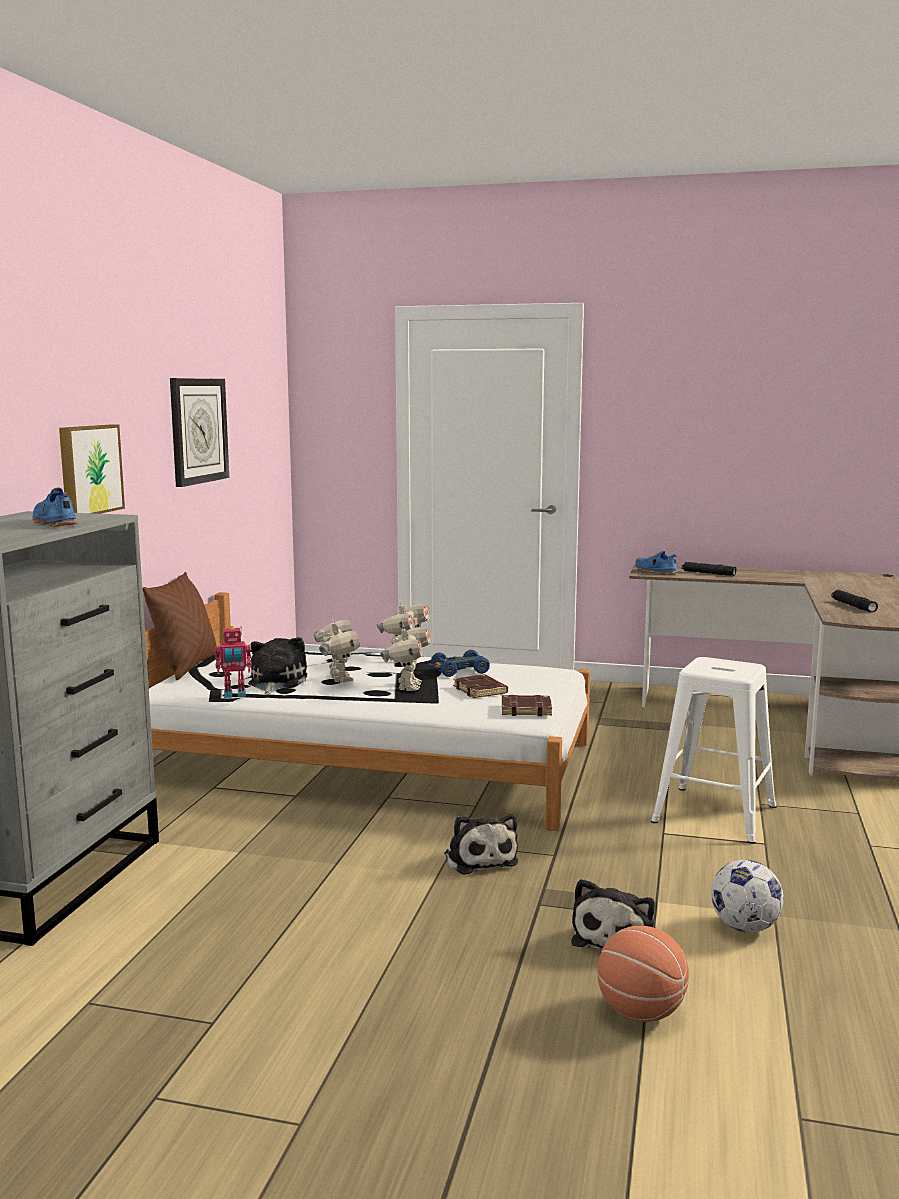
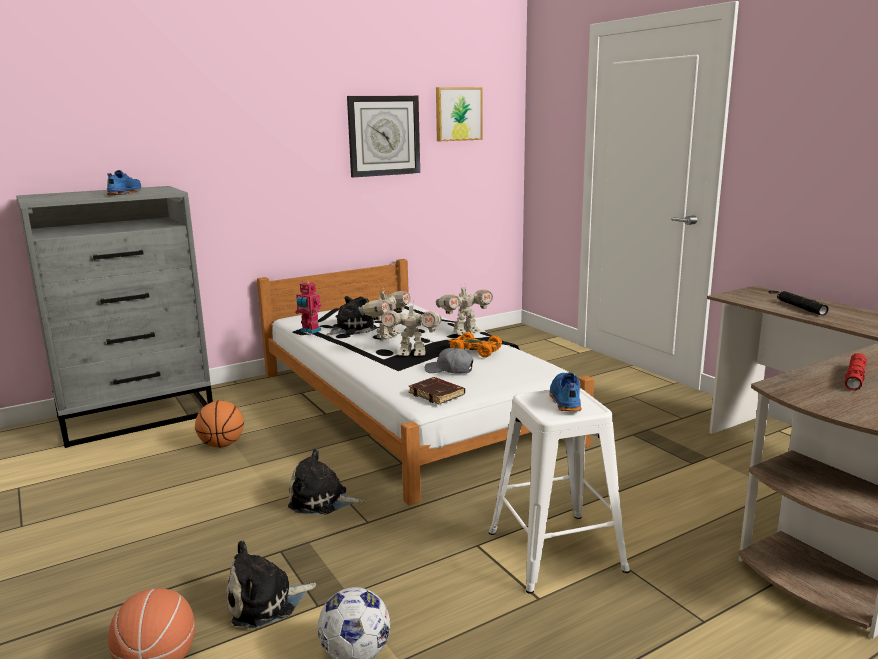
camera: 45 degrees right, 5 degrees up
(88, 470) = (243, 161): picture -> picture (458, 114)
(186, 667) = (339, 307): brown pillow -> none
(253, 861) = (222, 445): none -> basketball
(407, 687) = (412, 353): toy robot -> toy robot turned 45 degrees clockwise
(459, 671) = (475, 351): blue toy car -> orange toy car
(479, 858) = (322, 500): plush toy -> plush toy turned 75 degrees clockwise
(481, 690) = (449, 370): brown book -> grey cap
(655, 572) = (746, 296): blue shoe -> blue shoe (564, 400)
(853, 606) = (855, 378): black flashlight -> red flashlight

